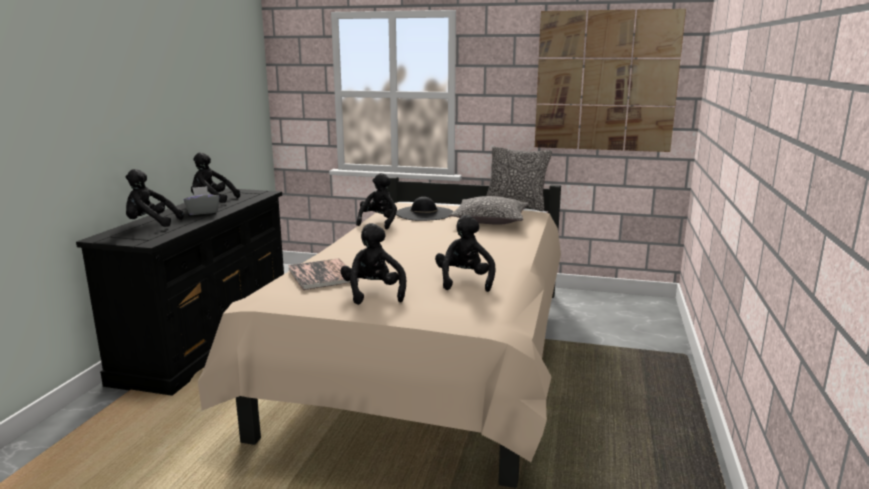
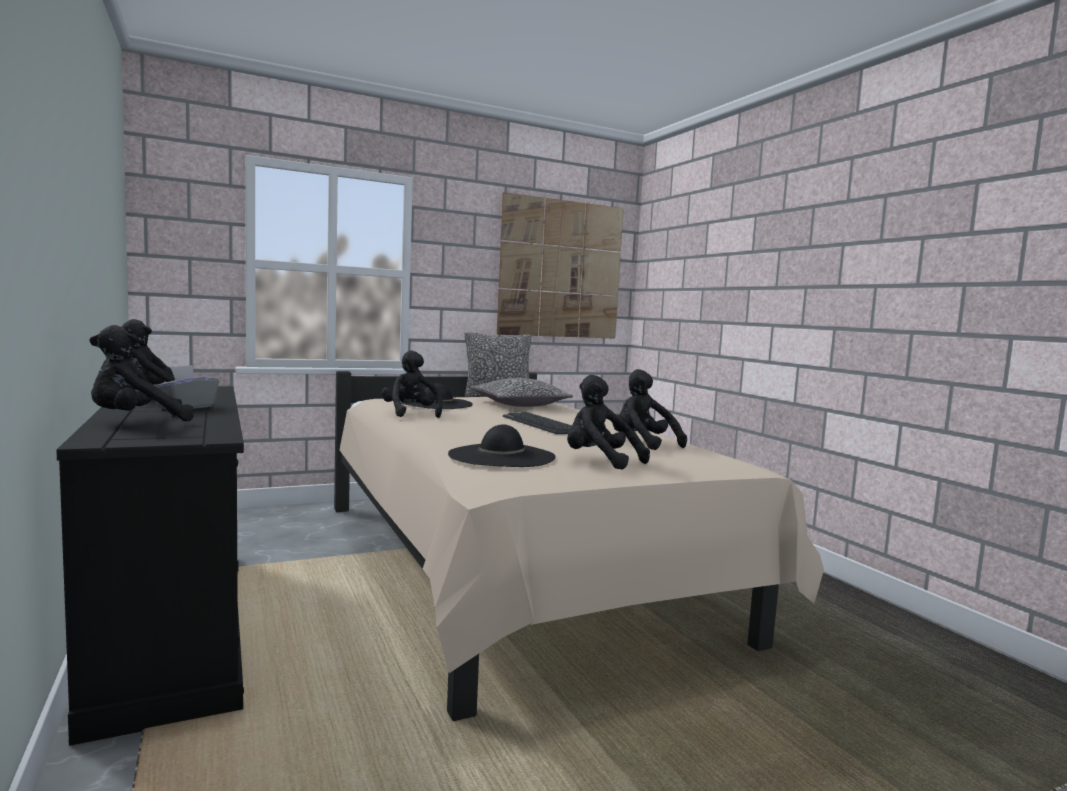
camera: 40 degrees left, 10 degrees down
(322, 275) = (502, 456): book -> black hat
(439, 247) = (540, 424): none -> keyboard

